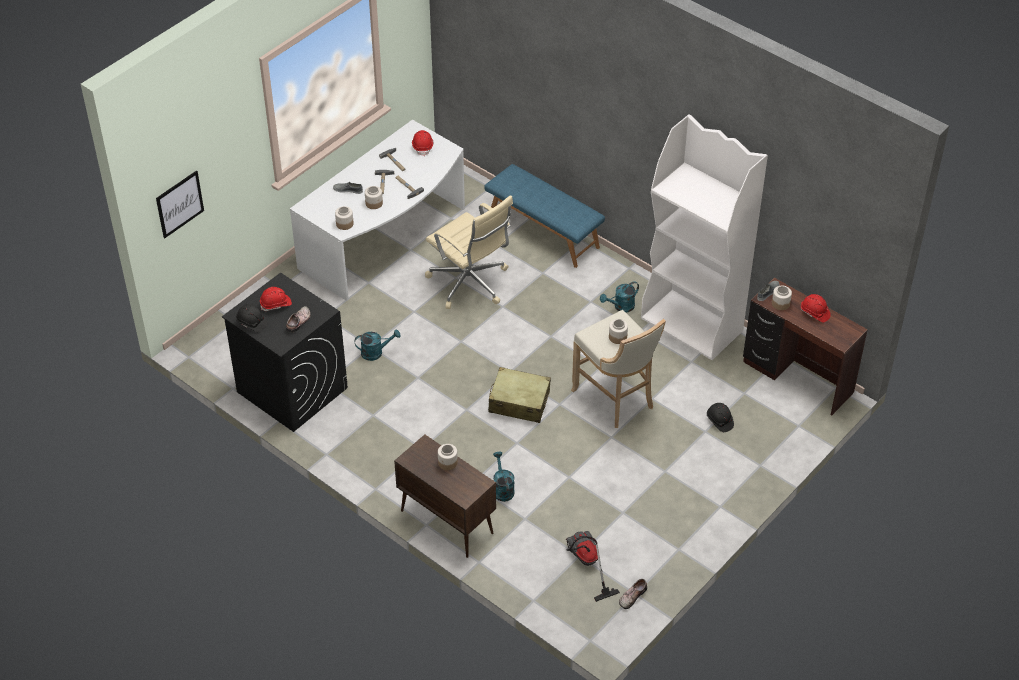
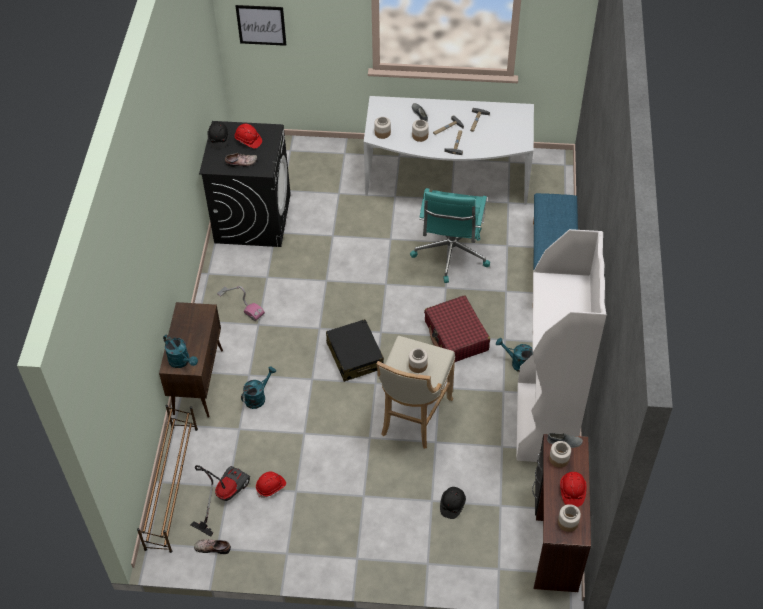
camera: 55 degrees right, 5 degrees up
(376, 352) = (329, 242): turquoise watering can -> turquoise watering can (181, 362)
(386, 449) = (240, 304): none -> vacuum cleaner
(423, 146) = (510, 126): red hard hat -> red hard hat (271, 487)
(447, 463) = (198, 335): jar -> jar (567, 523)
(470, 284) = (450, 254): beige office chair -> turquoise office chair
(519, 402) = (354, 356): beige suitcase -> black suitcase
(545, 595) = (172, 486): none -> brown shoe rack
(559, 328) = (456, 336): none -> red suitcase

